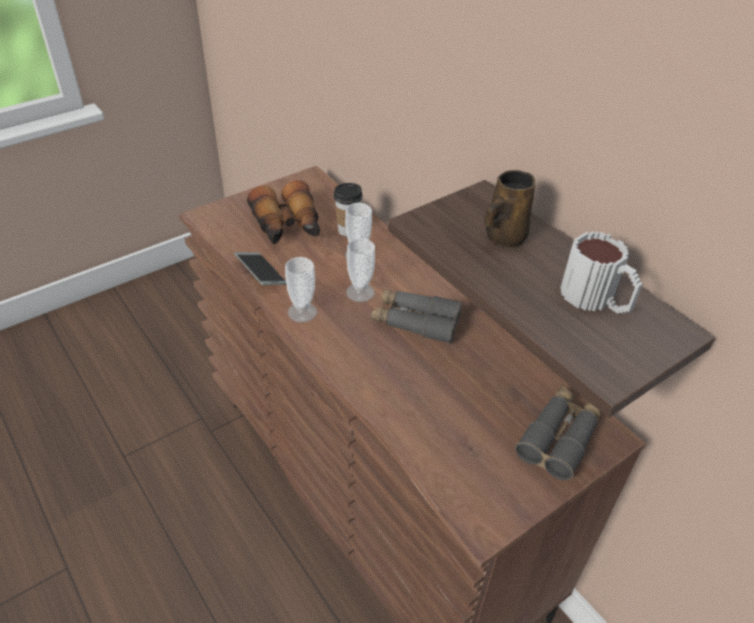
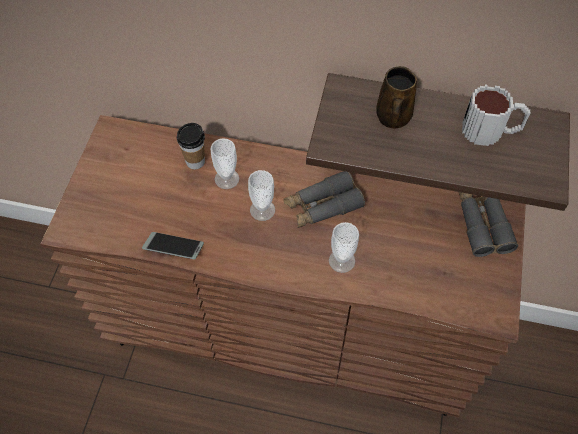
camera: 40 degrees left, 15 degrees up
(287, 226) = (146, 191): binoculars -> none
(302, 312) = (241, 257): cup -> cup (342, 261)

